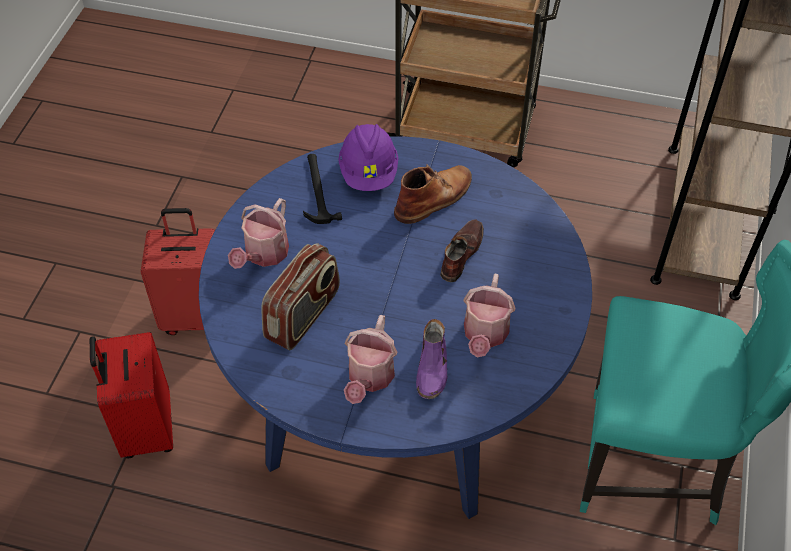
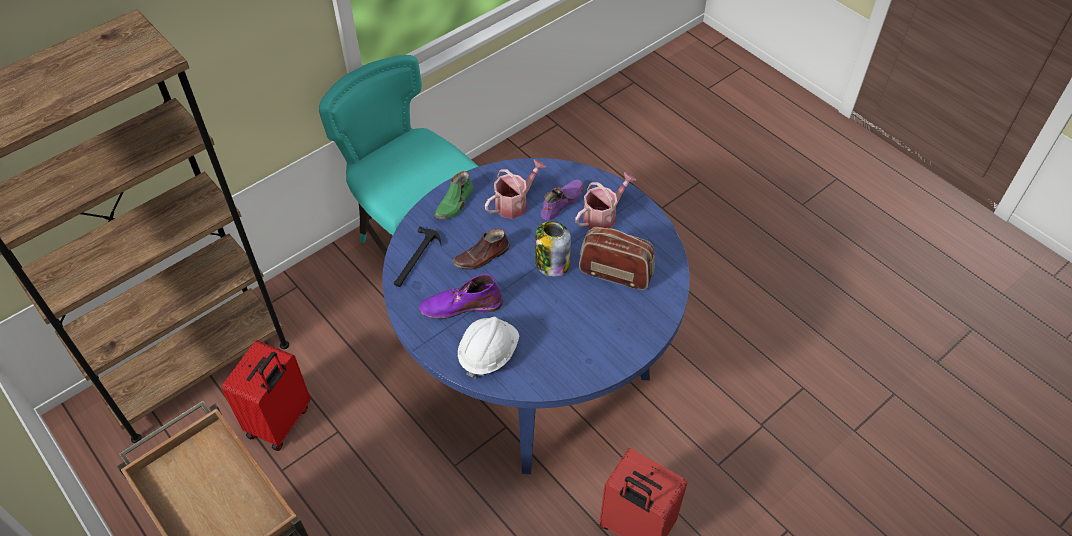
camera: 145 degrees left, 0 degrees up
(145, 429) = (721, 453): red suitcase -> red suitcase (280, 422)
(264, 255) = (613, 330): watering can -> none
(303, 315) = (615, 273): radio -> radio turned 45 degrees clockwise
(317, 190) = (538, 360): hammer -> hammer (416, 259)
(369, 172) = (488, 353): purple hard hat -> white hard hat
(382, 288) = (551, 263): none -> jar
(435, 197) = (460, 305): brown boot -> purple boot
(549, 296) = (455, 203): none -> green shoe

